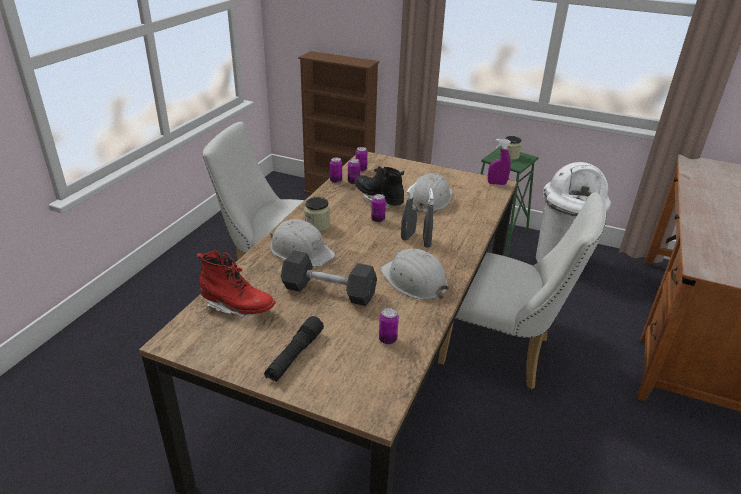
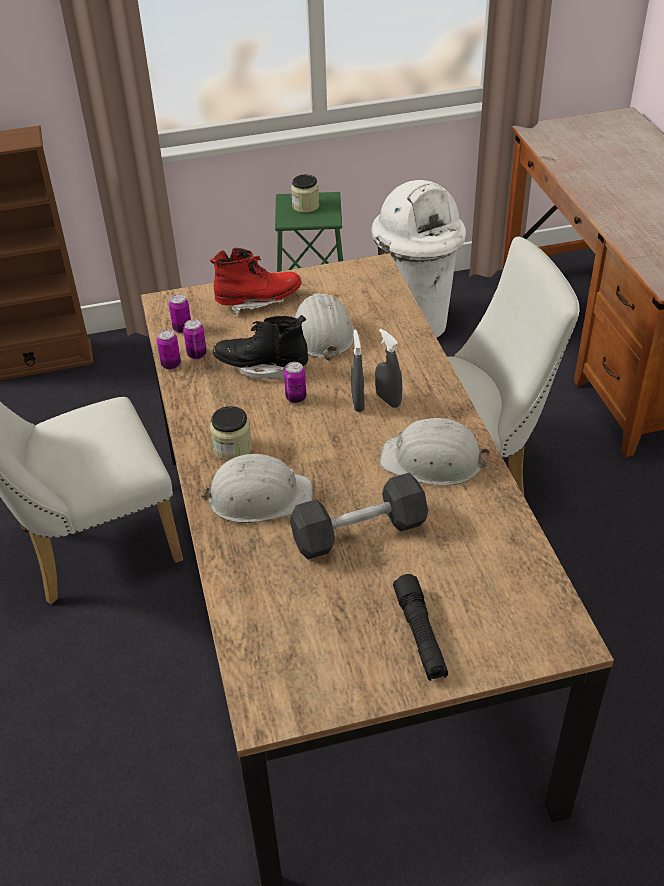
camera: 35 degrees left, 10 degrees up
(237, 307) = (282, 620): red boot -> red boot (258, 301)
(387, 339) = (489, 552): can -> none
(497, 183) = (372, 268): purple spray bottle -> none

